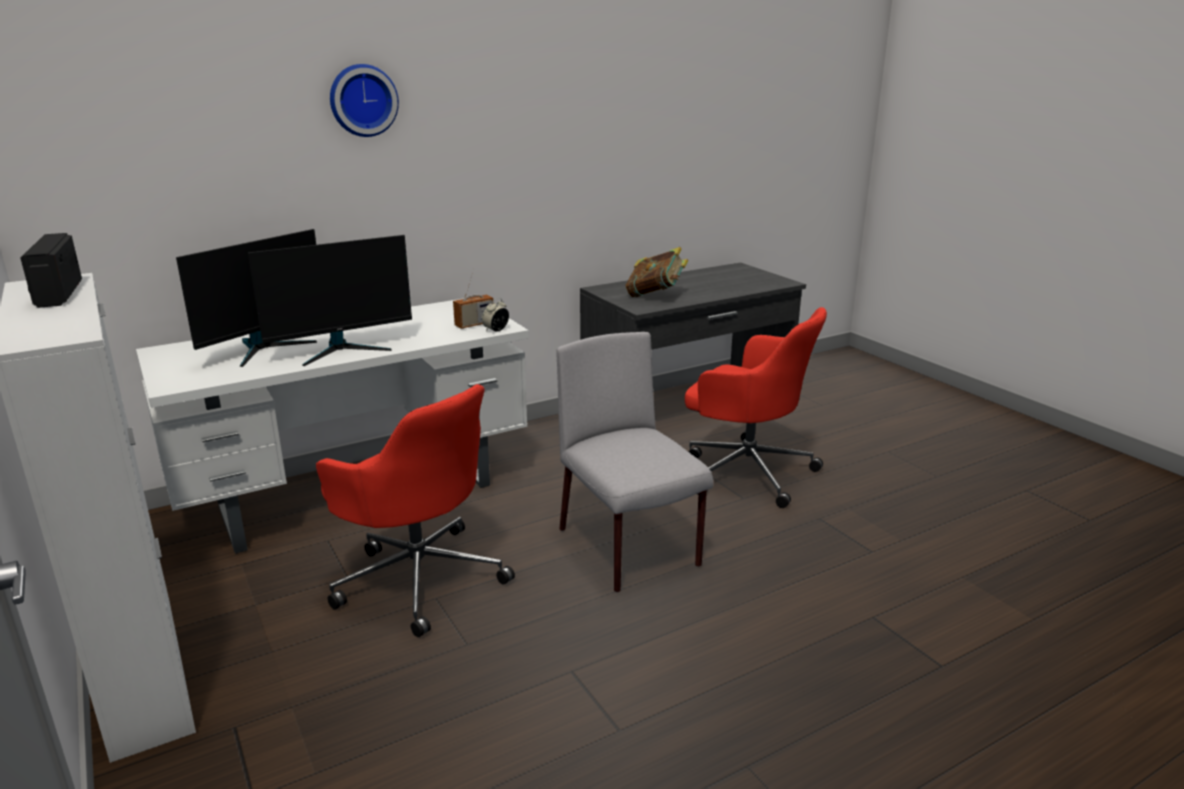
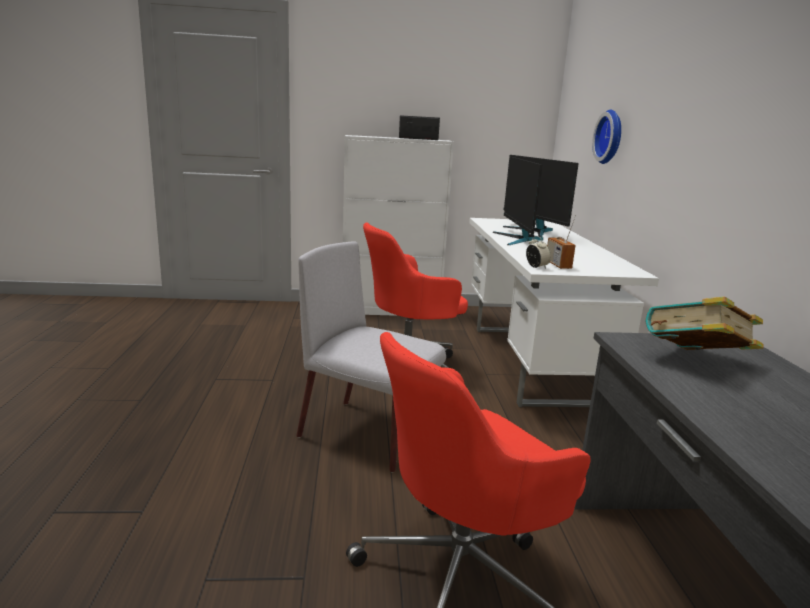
camera: 115 degrees right, 5 degrees down
(362, 100) = (659, 66): wall clock -> wall clock (611, 137)
(629, 548) = (369, 435): grey chair -> grey chair turned 150 degrees counterclockwise

